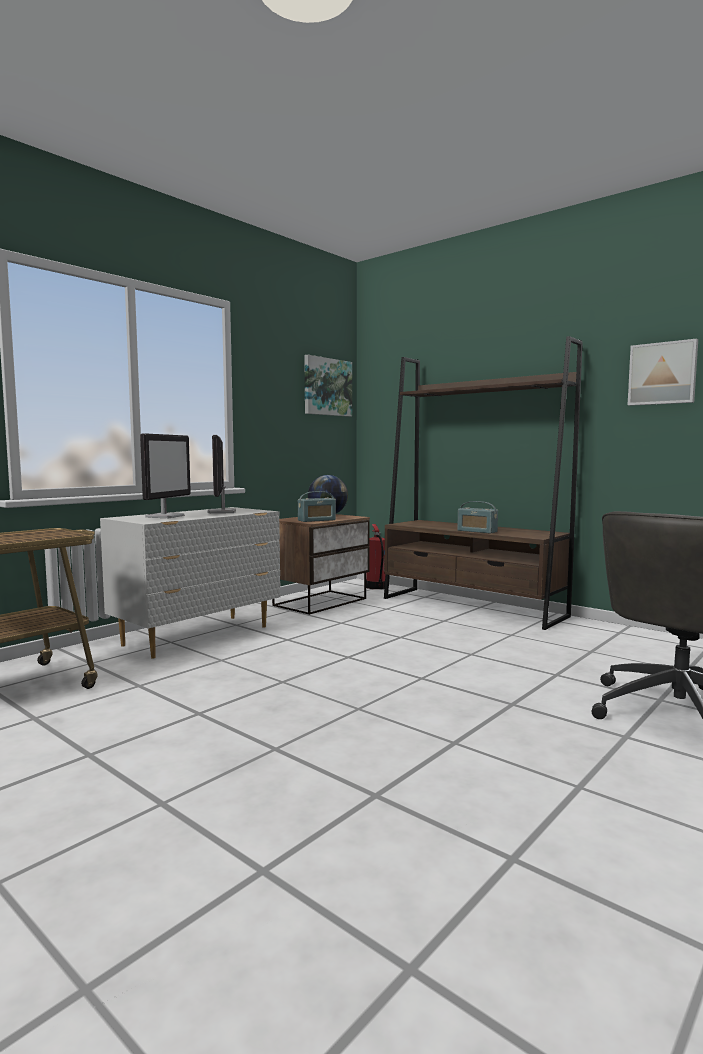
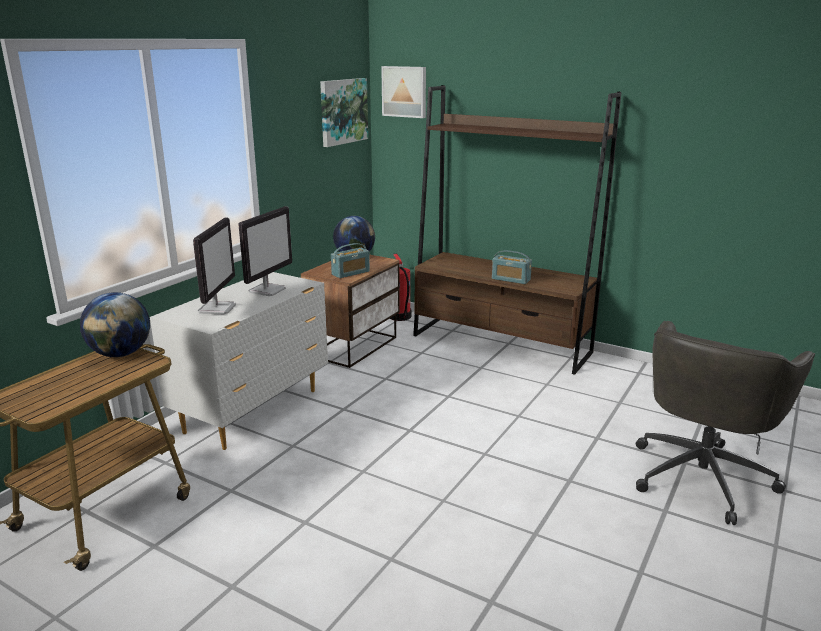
camera: 10 degrees left, 15 degrees up
(52, 532) = (121, 354): none -> globe
(222, 512) = (267, 290): monitor -> monitor turned 135 degrees counterclockwise
(662, 373) = (696, 135): picture -> picture (405, 91)

